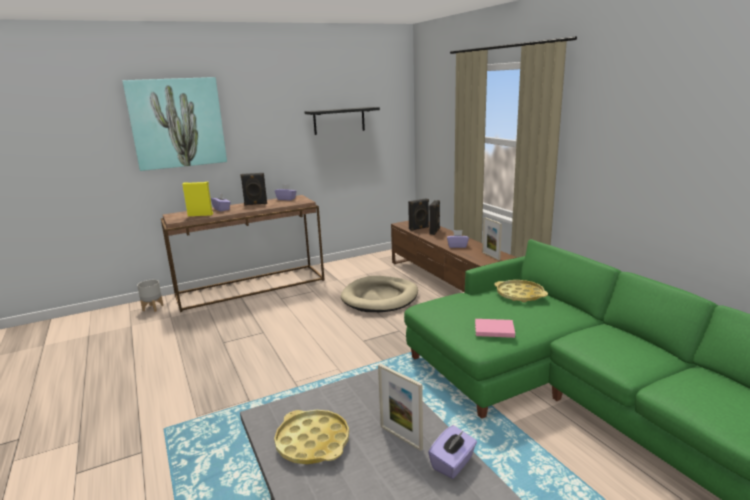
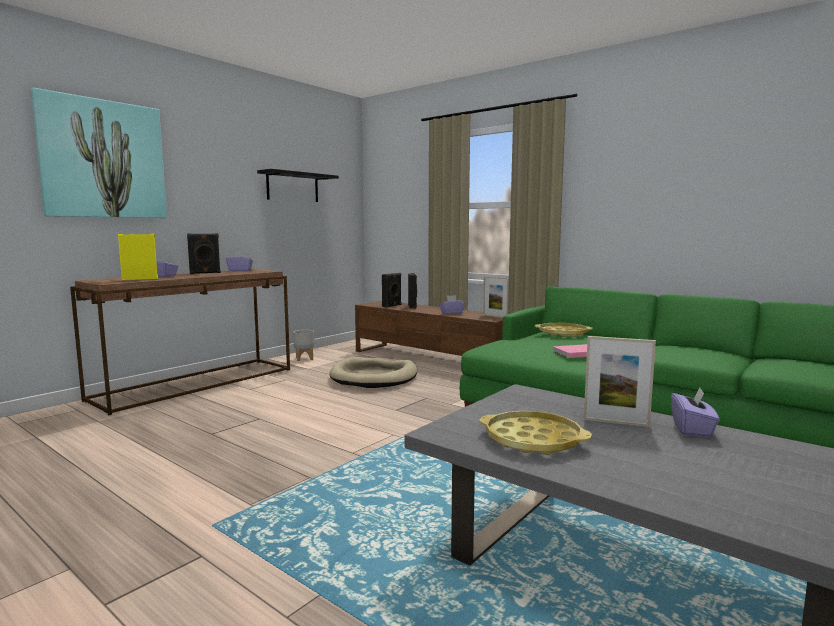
camera: 25 degrees left, 10 degrees down
(153, 308) = (57, 416): grey planter -> grey planter (304, 358)

